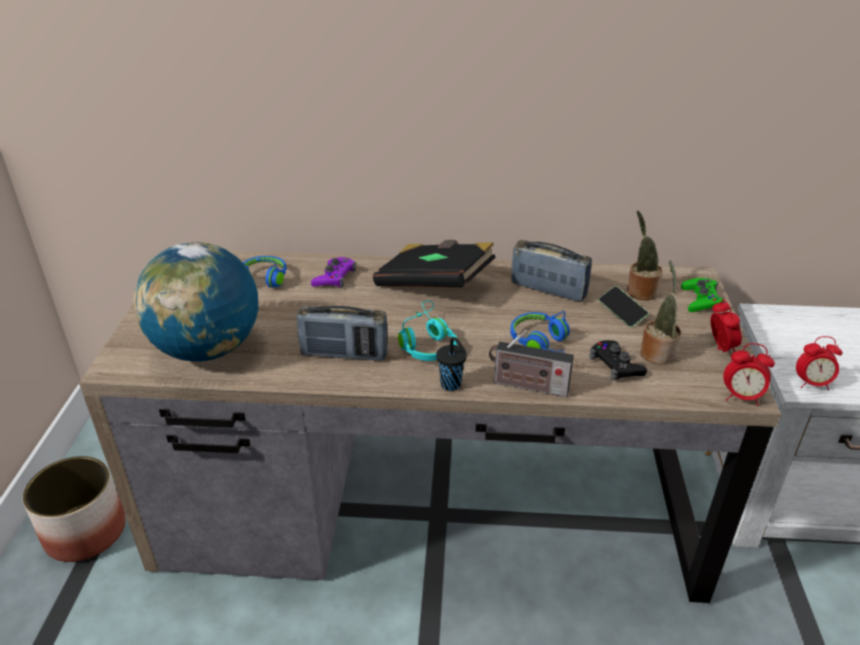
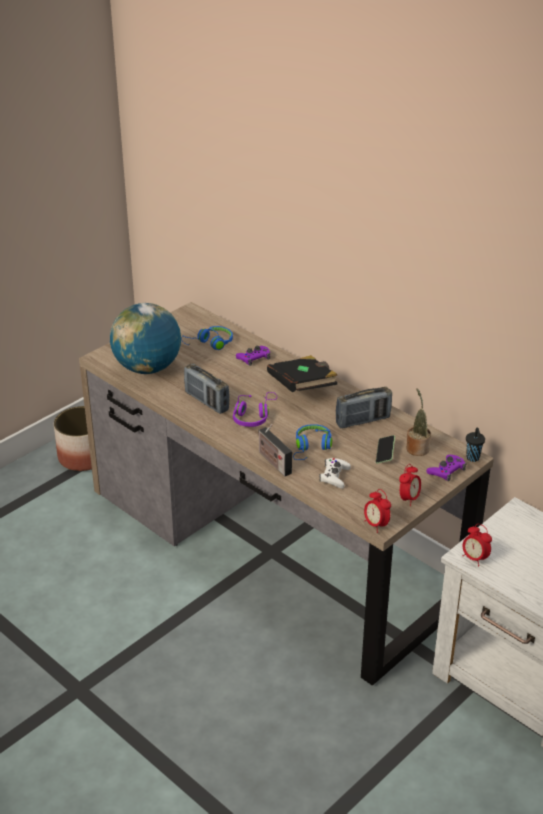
camera: 40 degrees right, 0 degrees up
(426, 343) = (254, 416): turquoise headphones -> purple headphones
(452, 385) = (237, 442): black cup -> black cup (473, 458)
(548, 290) = (363, 421): radio -> radio turned 90 degrees clockwise
(615, 365) = (334, 476): black game controller -> white game controller
(657, 352) = (369, 482): potted plant -> none
(701, 300) = (446, 471): green game controller -> purple game controller

